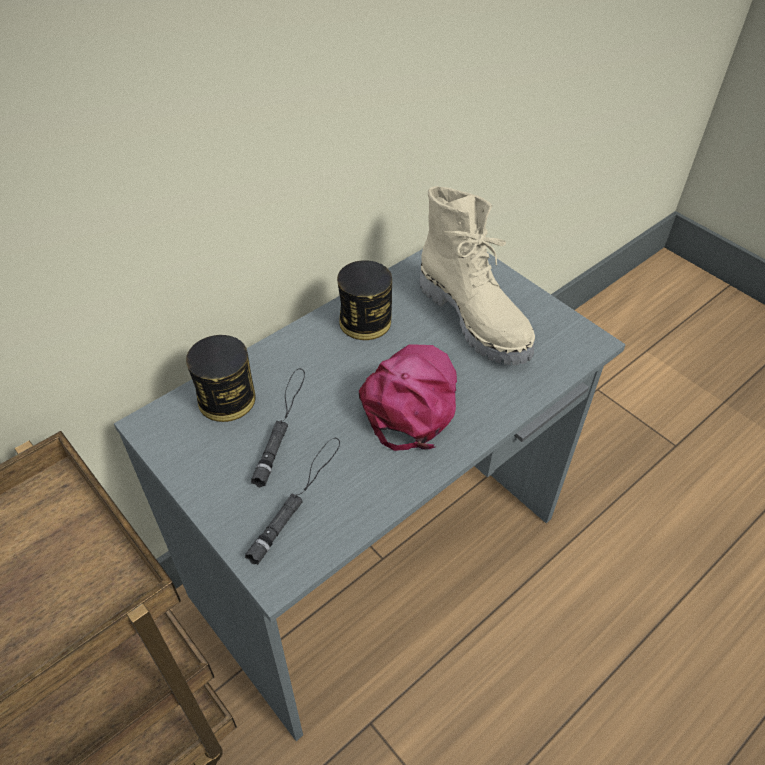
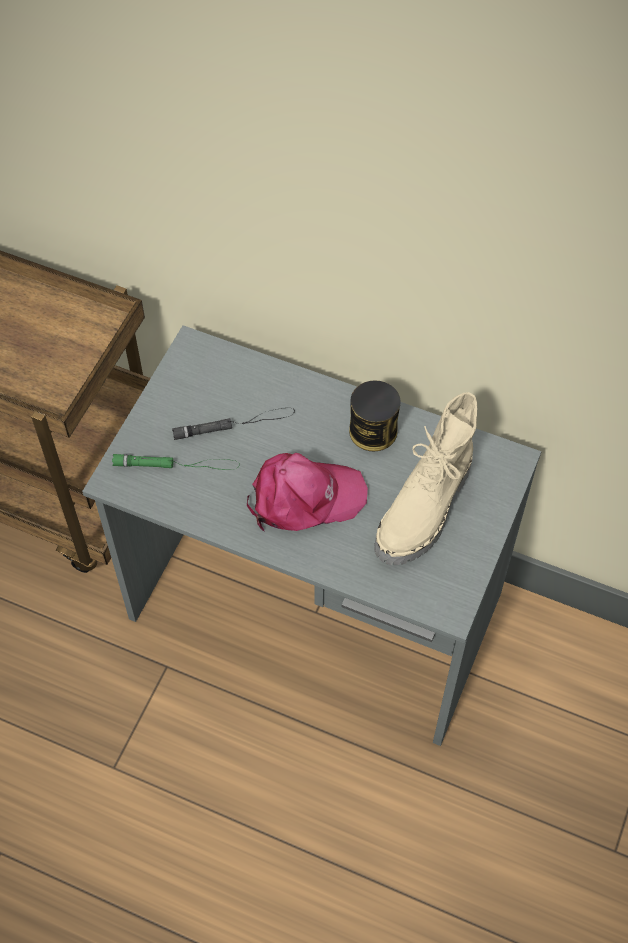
camera: 65 degrees right, 10 degrees up
(227, 399) = (239, 379): can -> none
(297, 497) = (176, 464): black flashlight -> green flashlight

